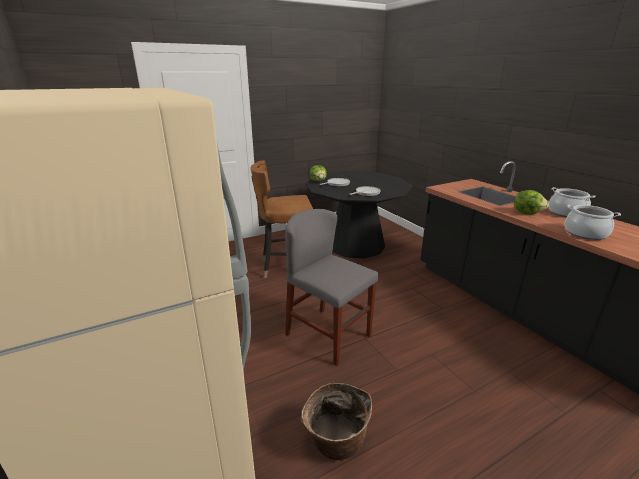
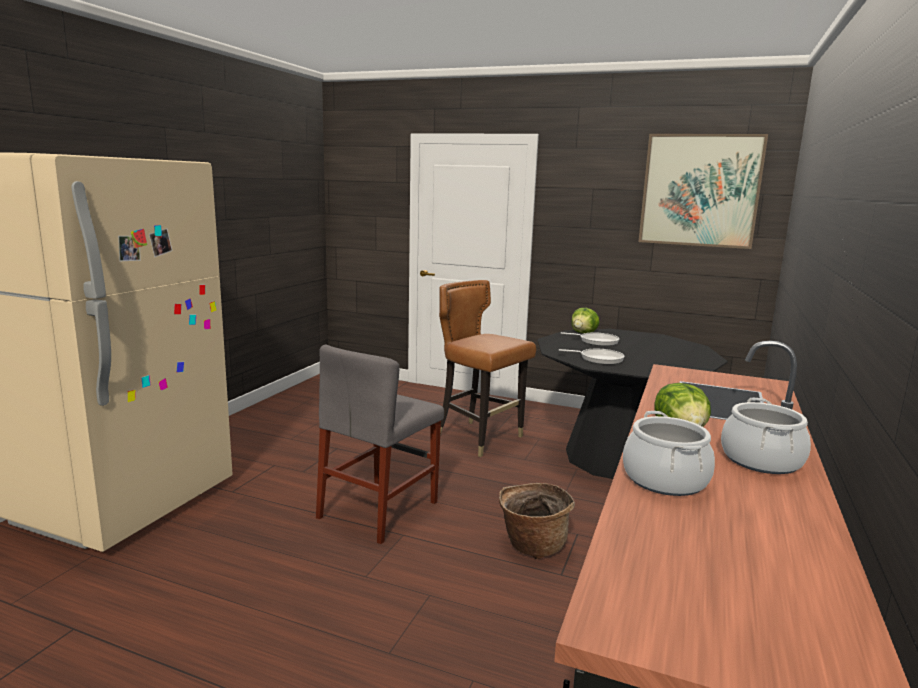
camera: 50 degrees right, 10 degrees down
(328, 335) = (378, 509): grey chair -> grey chair turned 150 degrees counterclockwise
(335, 442) = (210, 572): basket -> basket (532, 545)
(343, 84) = (700, 190): none -> picture

